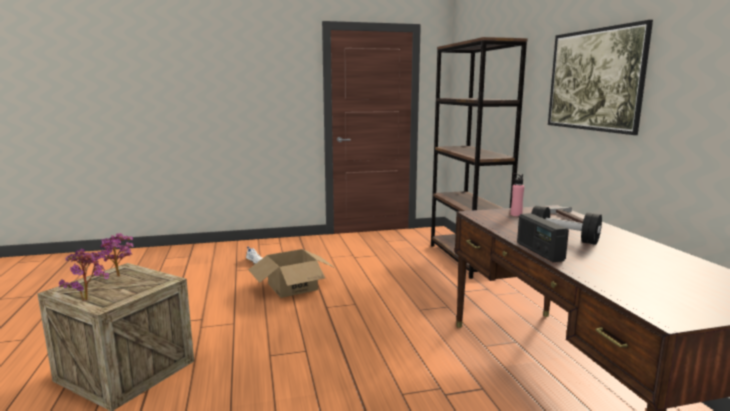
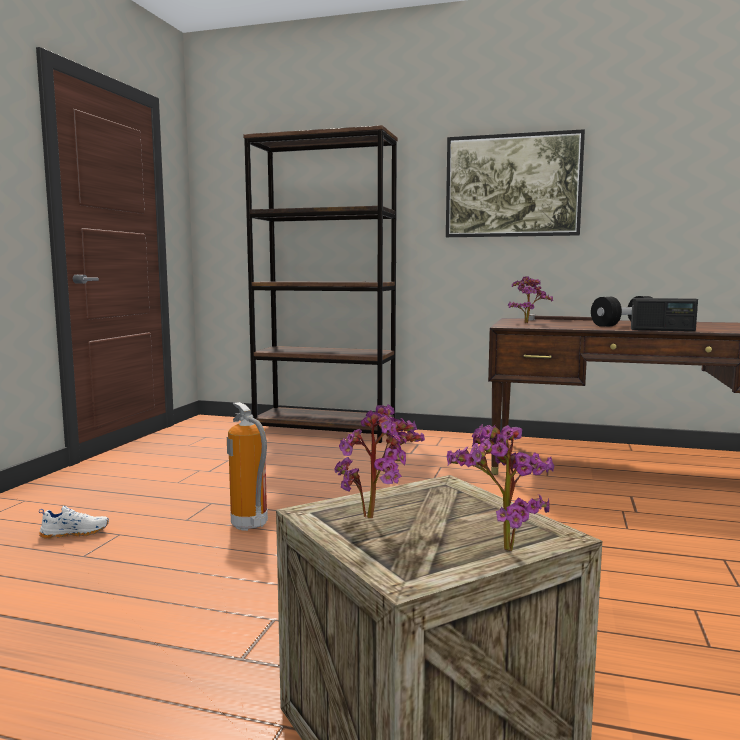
camera: 60 degrees left, 5 degrees down
(293, 286) = (250, 525): cardboard box -> fire extinguisher
(516, 214) = (527, 323): pink bottle -> potted plant

